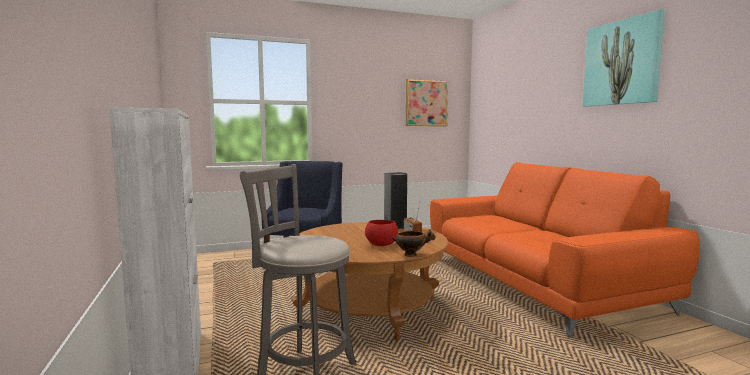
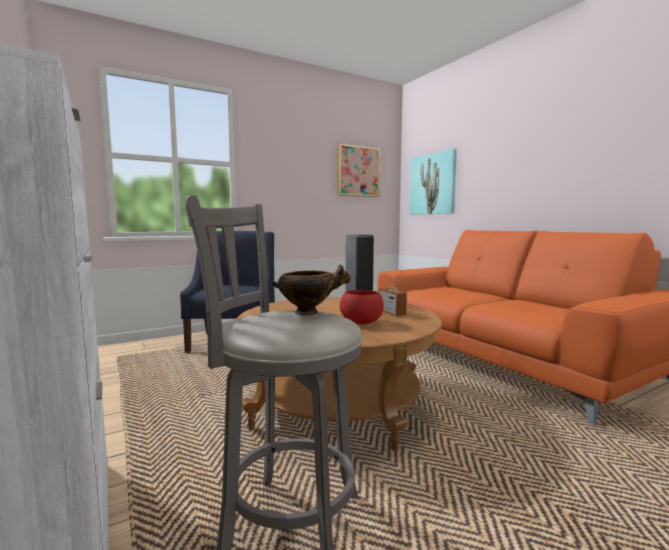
camera: 10 degrees left, 0 degrees up
(412, 255) = (412, 333): bowl -> bowl (309, 312)
(621, 63) = (593, 115): picture -> picture (432, 184)

